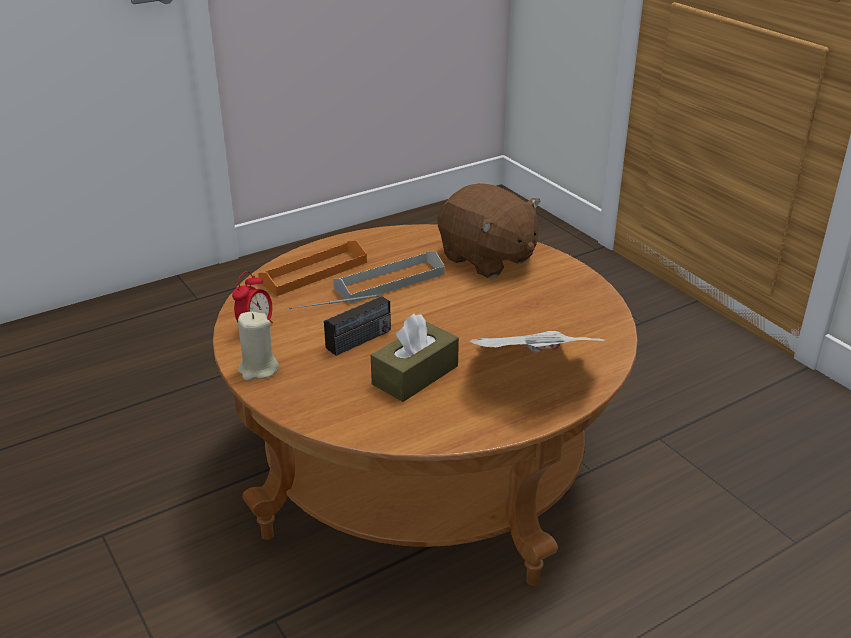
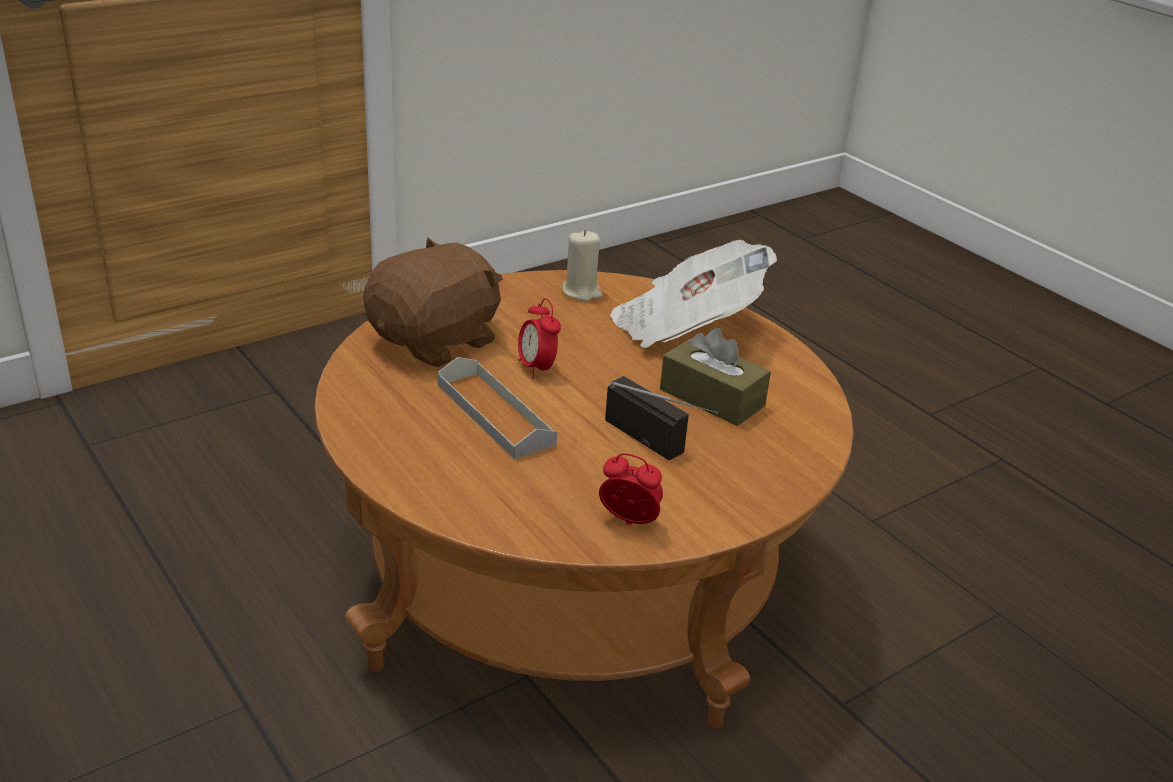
camera: 95 degrees left, 0 degrees up
(258, 369) = (728, 512): beige candle -> beige candle (581, 292)
(314, 272) = (465, 479): orange tray -> none
(453, 297) = (537, 368): none -> alarm clock

